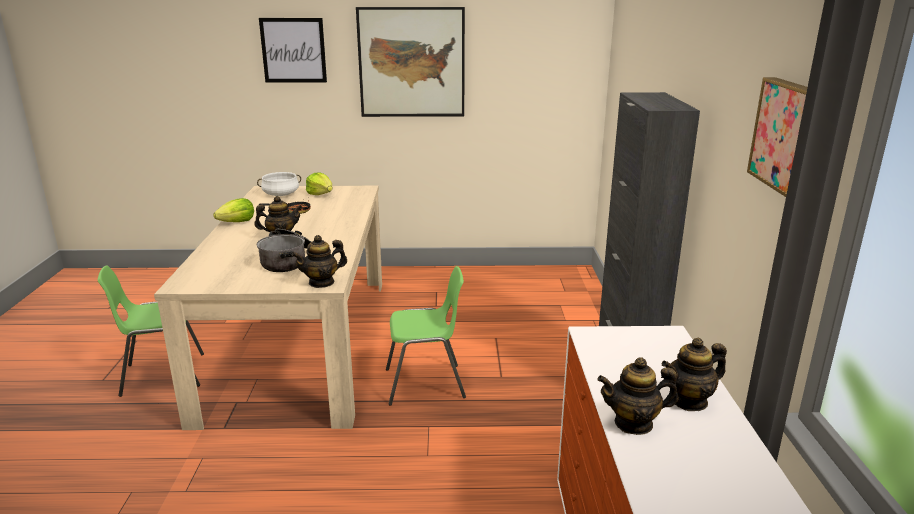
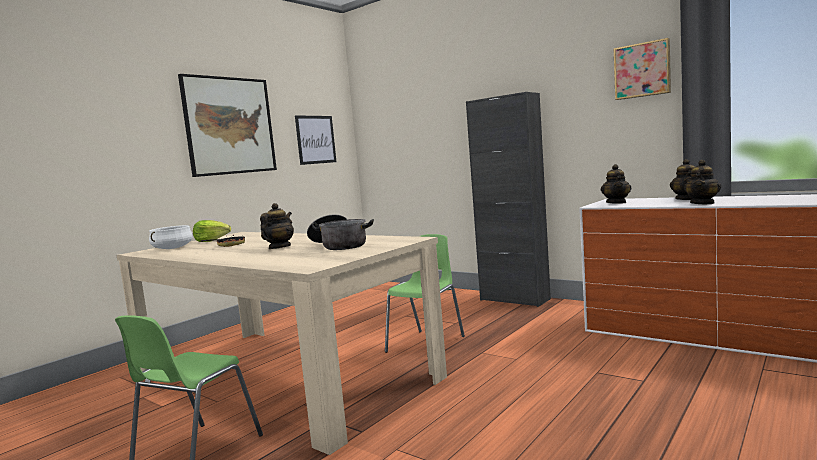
camera: 50 degrees left, 15 degrees down
(237, 222) = (200, 257): lettuce -> none
(293, 50) = (118, 113): picture -> picture (315, 139)
(321, 282) = (406, 240): teapot -> teapot (616, 203)

